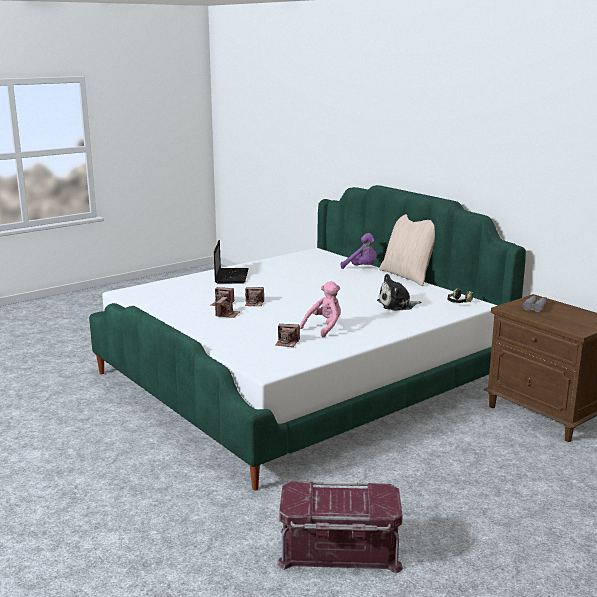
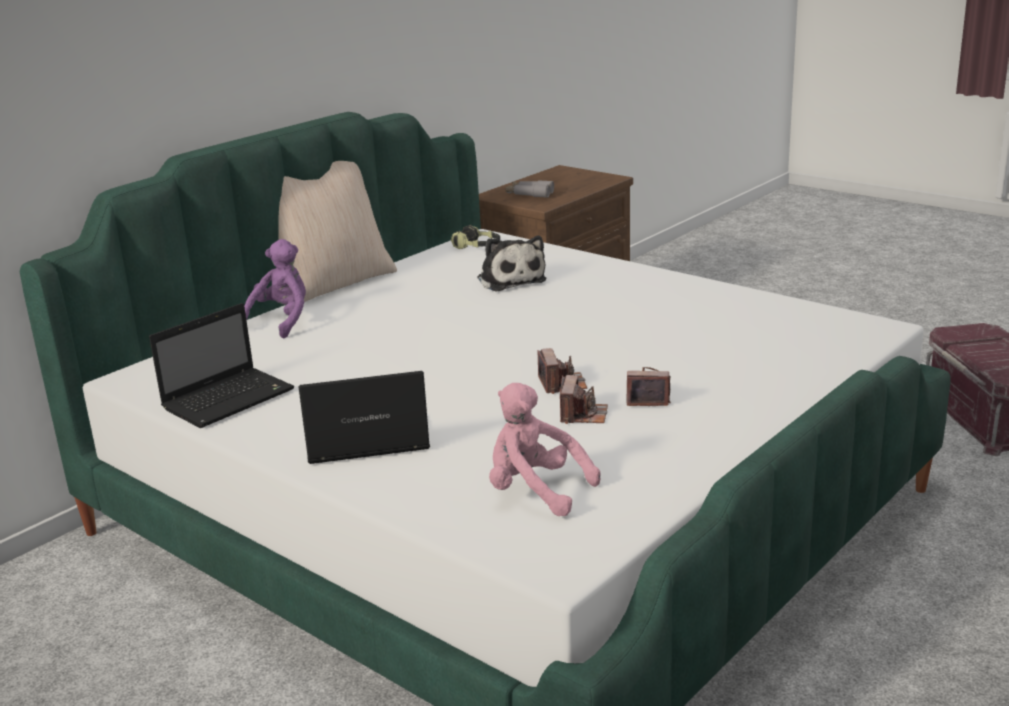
camera: 100 degrees left, 5 degrees up
(285, 262) = (230, 398): none -> laptop
(287, 343) = (752, 329): camera -> none
(324, 328) = (659, 314): pink plush toy -> pink plush toy (535, 491)

